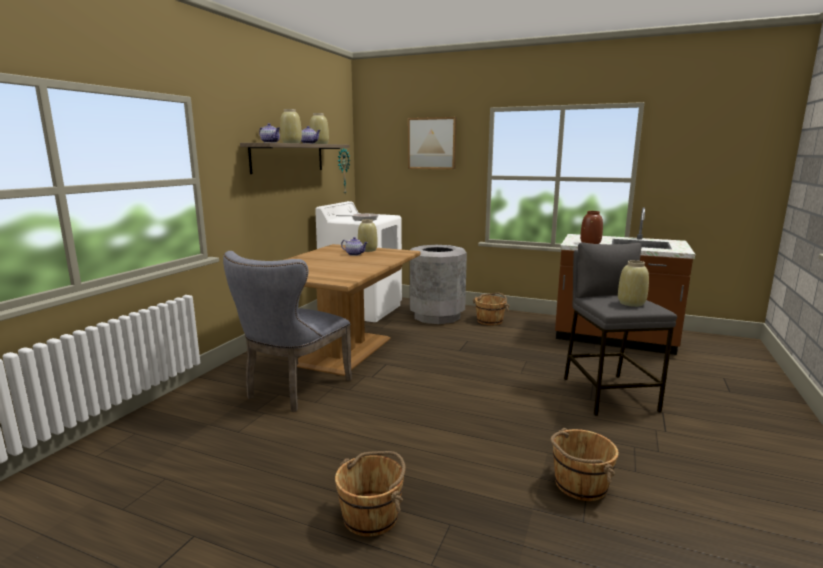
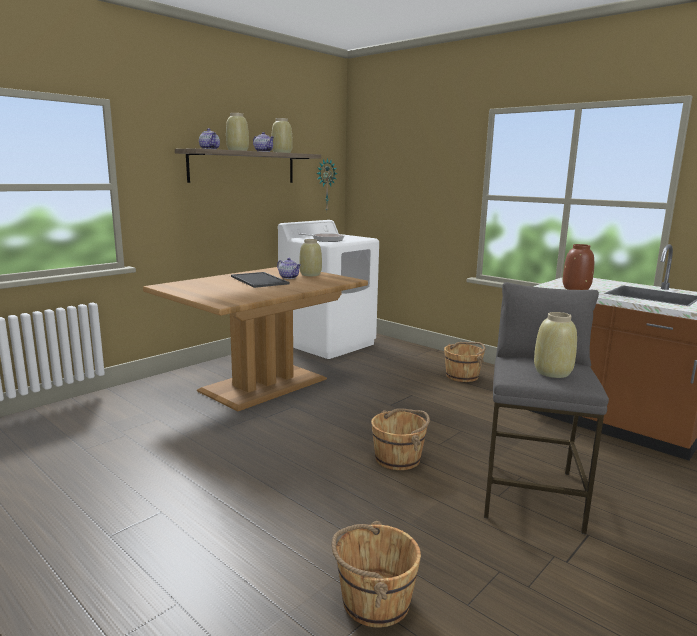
camera: 20 degrees right, 0 degrees up
(293, 390) = (175, 417): grey chair -> none
(335, 259) = (260, 280): none -> tray
(371, 516) = (111, 569): brown bucket -> brown bucket (398, 458)
(432, 143) = (423, 154): picture -> none
(437, 316) = (404, 362): grey trash can -> none

